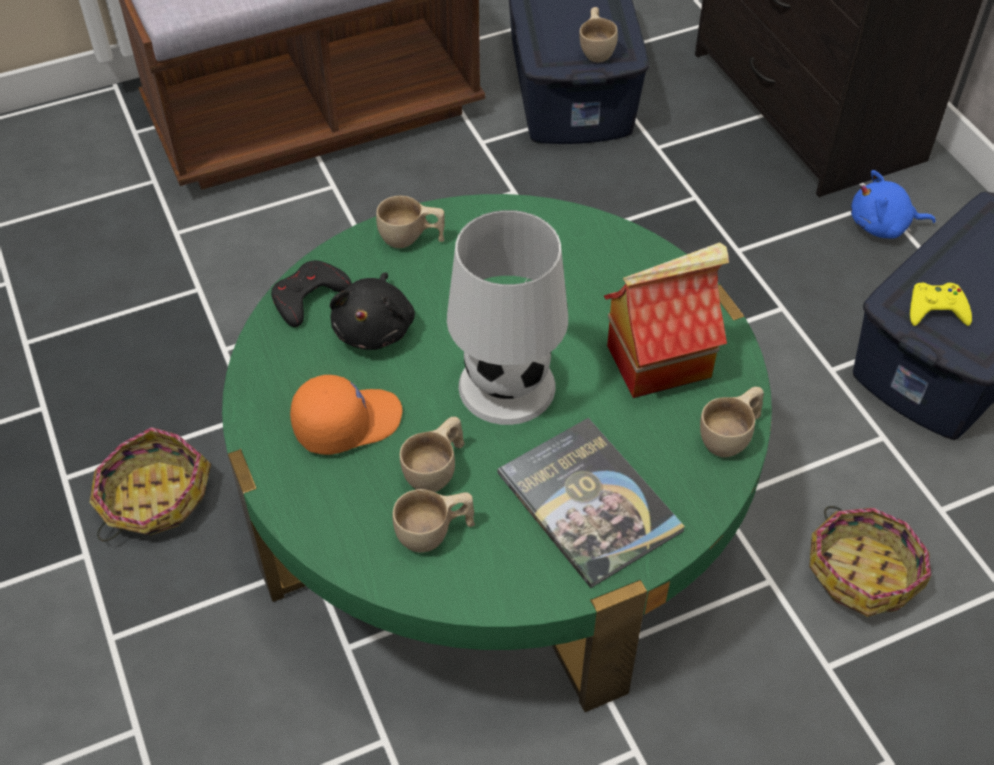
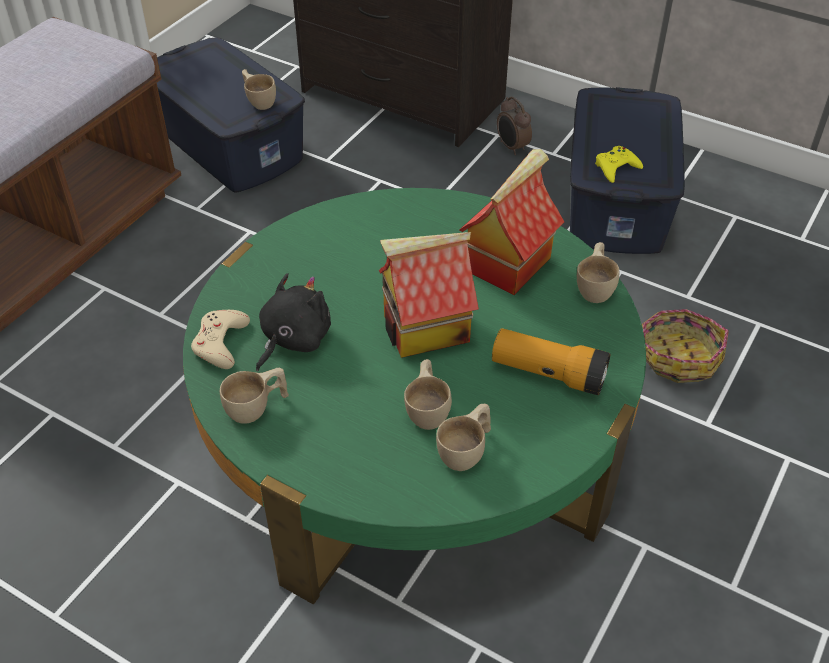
camera: 35 degrees left, 5 degrees down
(153, 498) = (148, 587): basket -> none
(308, 297) = (220, 343): black game controller -> beige game controller
(347, 422) = (332, 412): orange cap -> none
(375, 328) = (293, 339): black plush toy -> black plush toy turned 120 degrees counterclockwise
(411, 239) = (263, 267): beige cup -> beige cup (257, 408)
(507, 387) = (425, 330): white table lamp -> toy house
(589, 502) = (548, 374): book -> flashlight
(882, 226) = (511, 147): blue plush toy -> alarm clock

